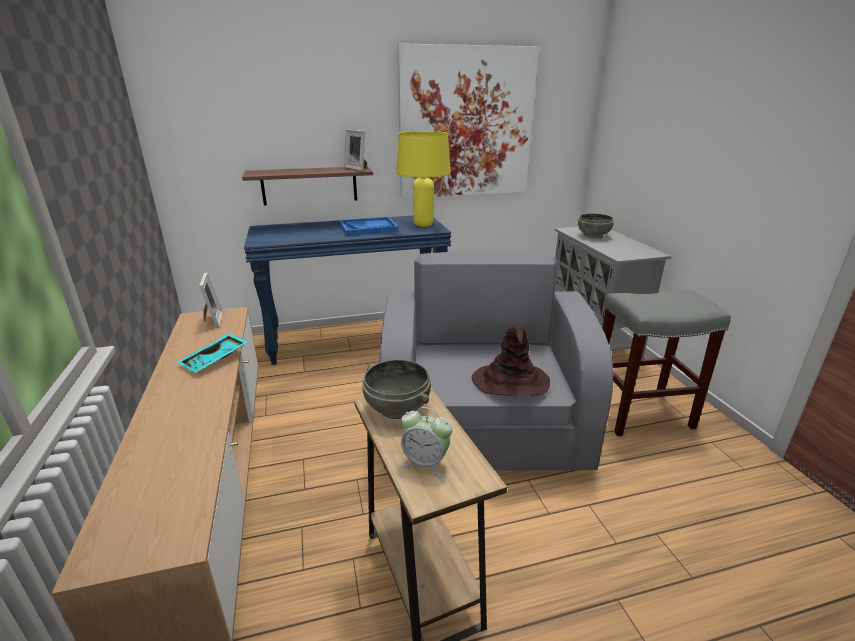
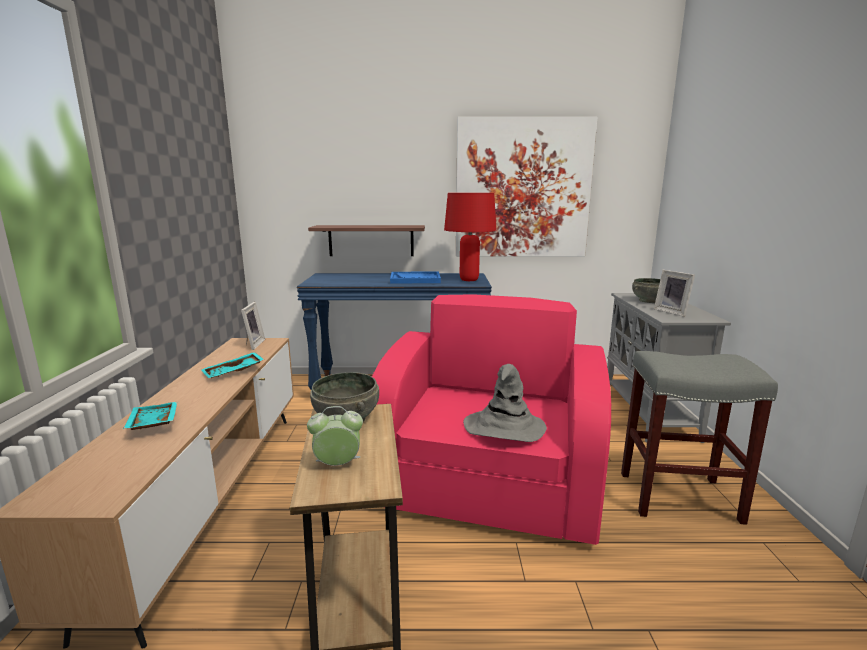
camera: 15 degrees right, 10 degrees down
(165, 440) = (152, 424): none -> turquoise tray
(357, 168) = (413, 226): picture frame -> picture frame (672, 312)
(423, 225) = (468, 280): yellow table lamp -> red table lamp
(425, 462) = (337, 465): alarm clock -> alarm clock turned 135 degrees clockwise
(484, 430) = (488, 486): grey armchair -> pink armchair
(510, 382) = (504, 428): brown hat -> grey hat

